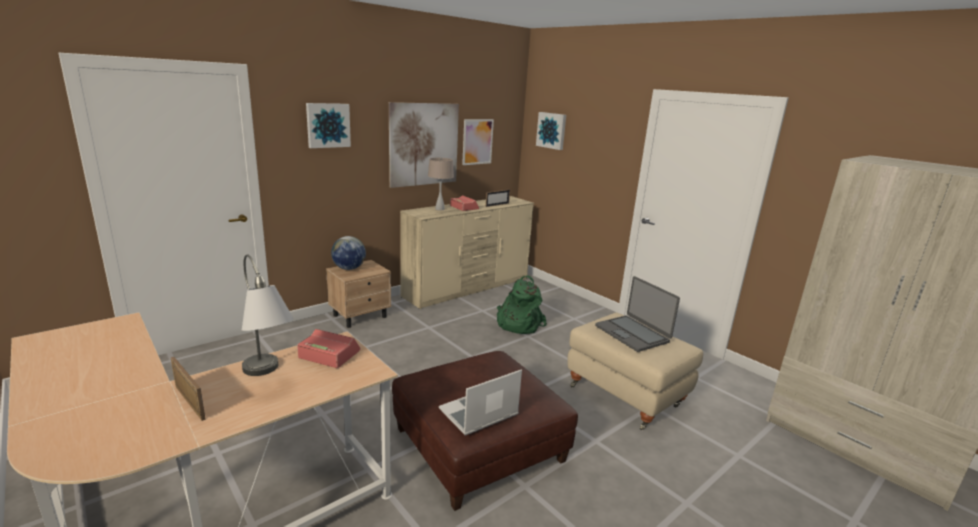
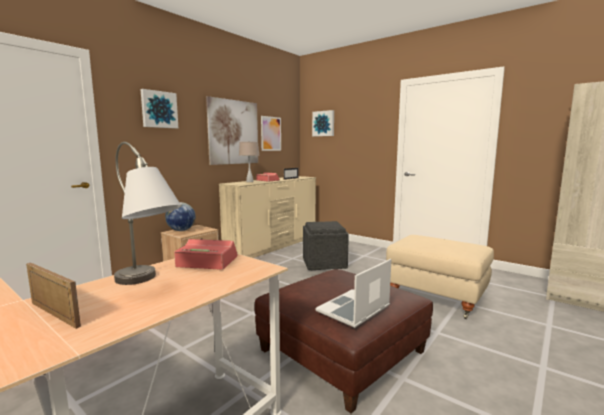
camera: 10 degrees left, 10 degrees down
(518, 324) = (324, 263): green backpack -> grey ottoman
(632, 334) = (437, 242): laptop -> none

